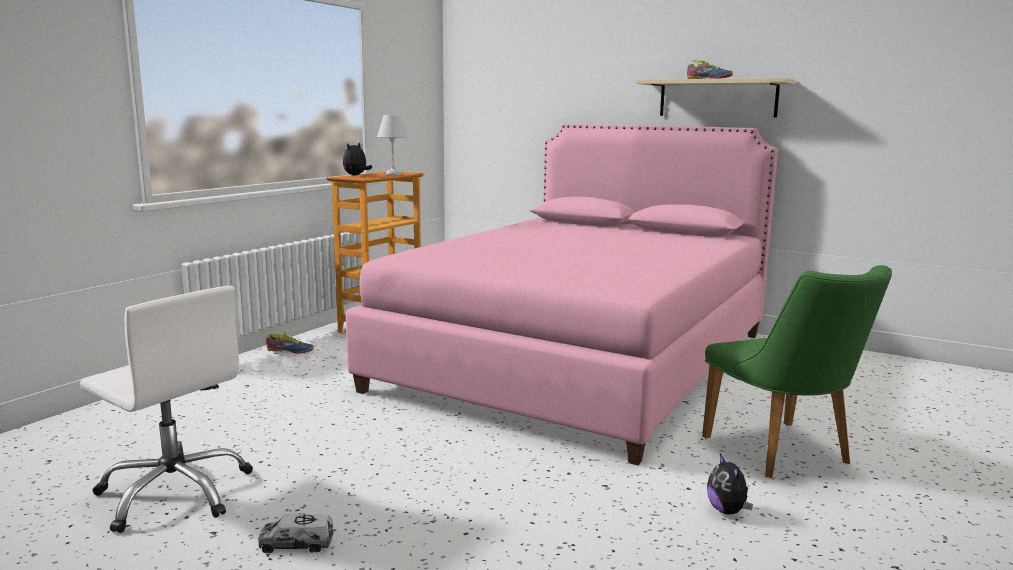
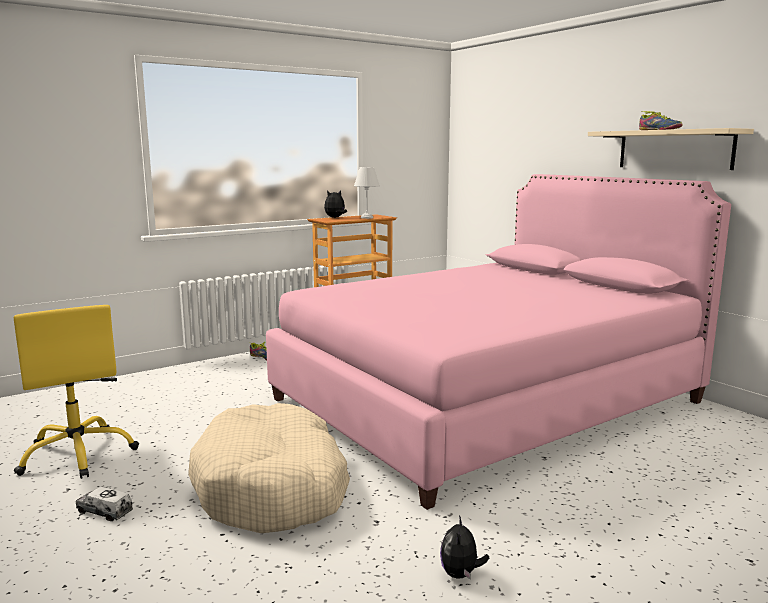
camera: 25 degrees right, 0 degrees up
(175, 492) = (78, 454): white office chair -> yellow office chair
(465, 478) = (273, 488): none -> beige dog bed
(785, 454) = (587, 532): green chair -> none

